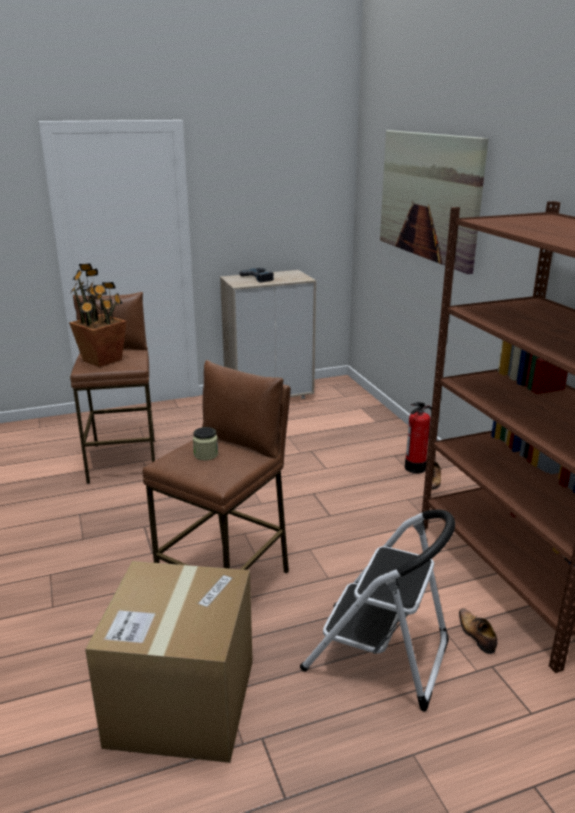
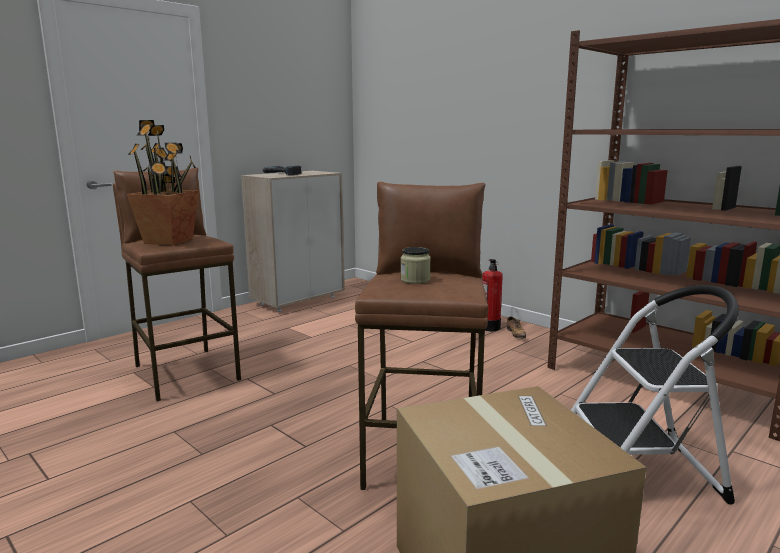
camera: 25 degrees left, 10 degrees down
(428, 196) = (457, 78): picture -> none
(476, 635) = (689, 431): shoe -> none

